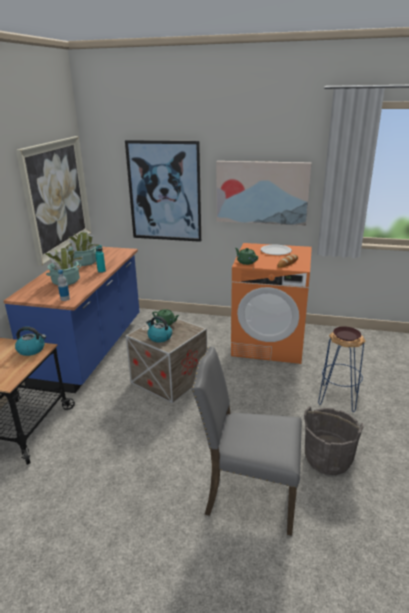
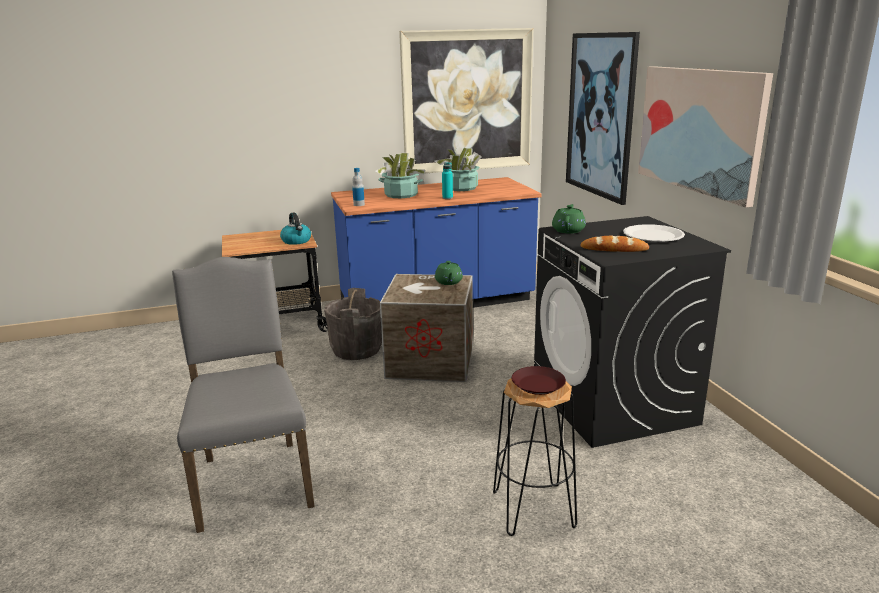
camera: 60 degrees right, 5 degrees down
(159, 337) = (410, 288): kettle -> none
(269, 343) = (613, 403): orange washing machine -> black washing machine
(328, 458) = (365, 531): grey bucket -> grey bucket (357, 349)
(338, 398) = (534, 510): blue stool -> black stool

